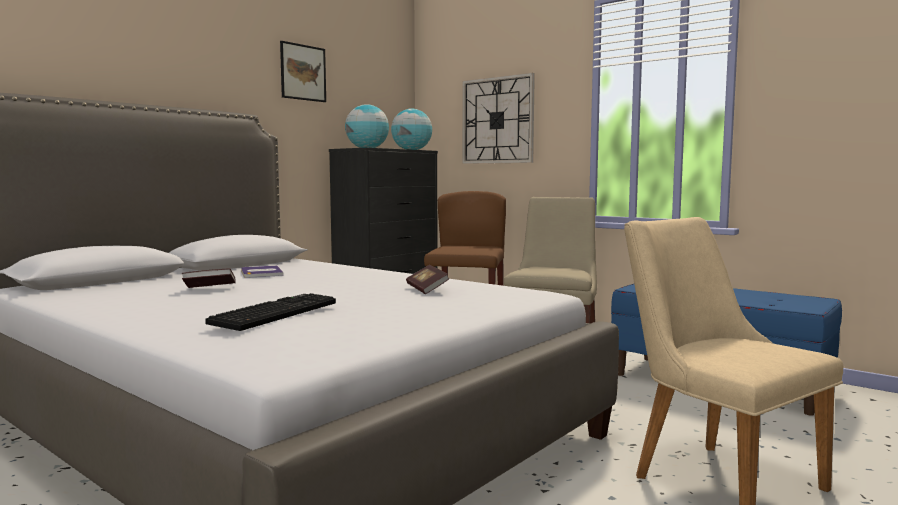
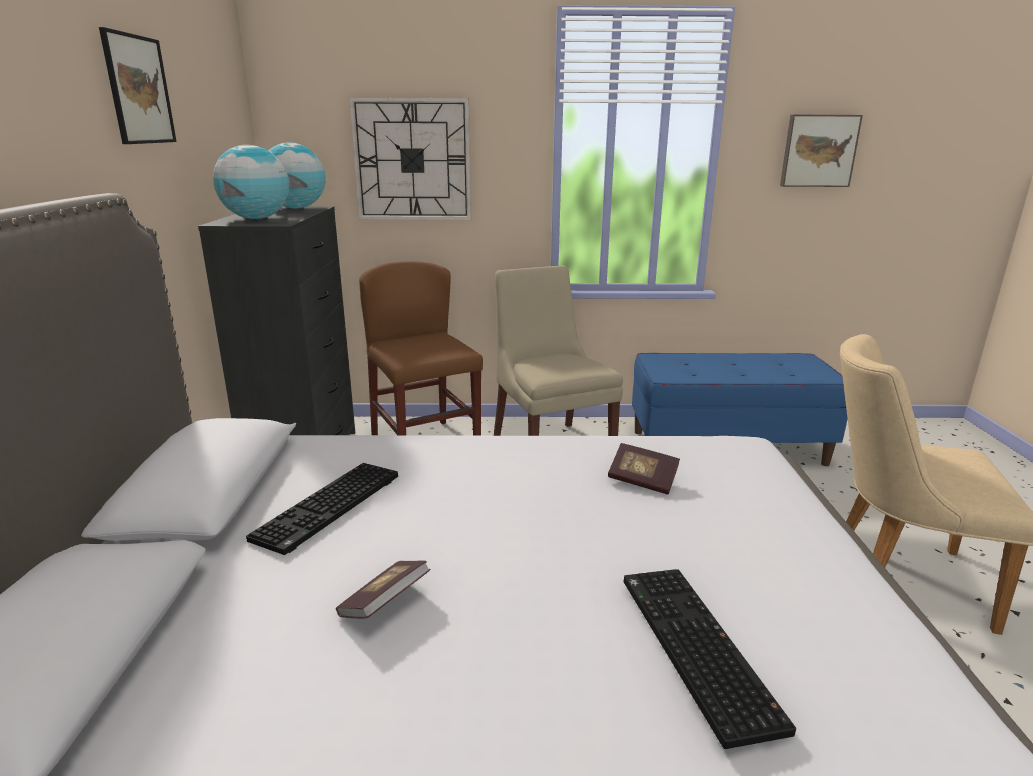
camera: 40 degrees left, 15 degrees up
(261, 273) = (329, 508): book -> keyboard
(843, 86) = (818, 151): none -> picture

